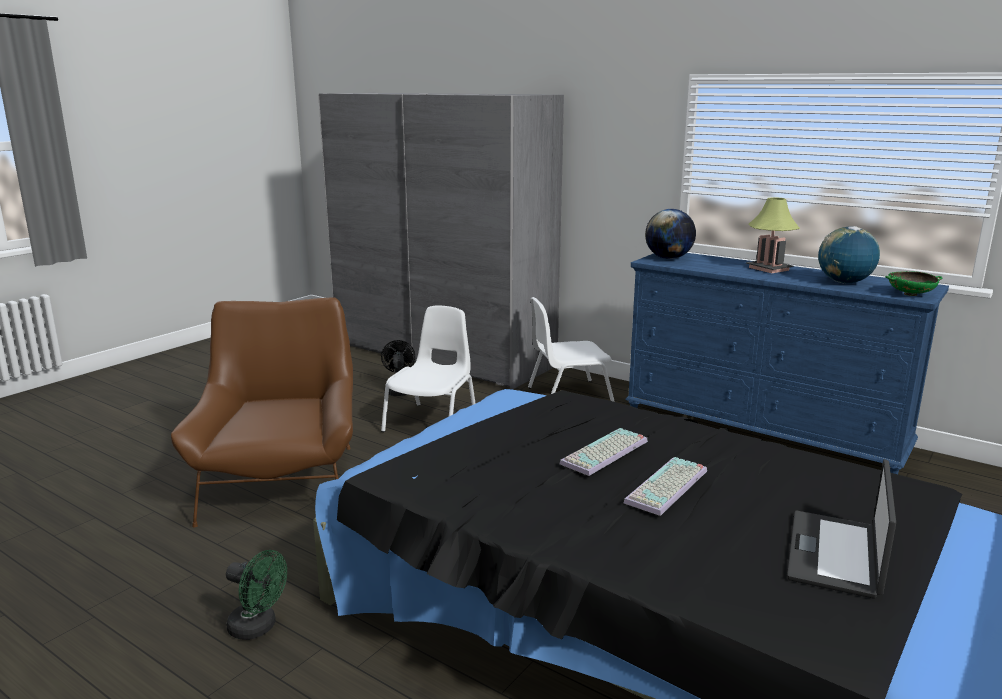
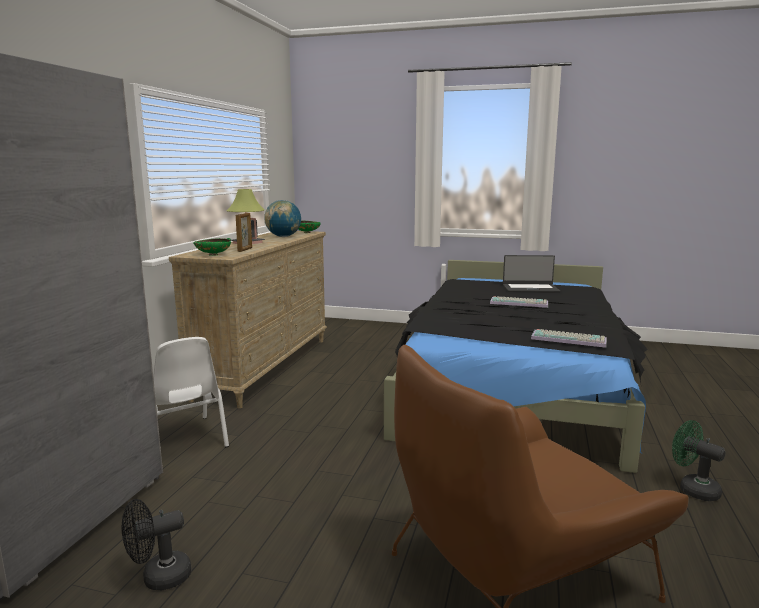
camera: 110 degrees left, 5 degrees down
(258, 627) = (692, 489): green fan -> green fan turned 45 degrees counterclockwise
(432, 422) = (284, 511): white chair -> none
(605, 453) = (501, 312): keyboard -> keyboard (569, 339)
(668, 258) = (213, 254): globe -> green bowl
(704, 266) = (245, 250): none -> picture frame
(762, 438) = (266, 367): blue dresser -> beige dresser

